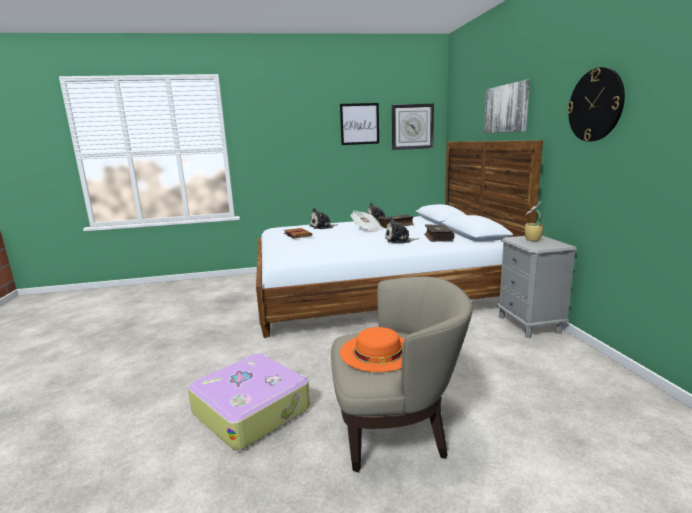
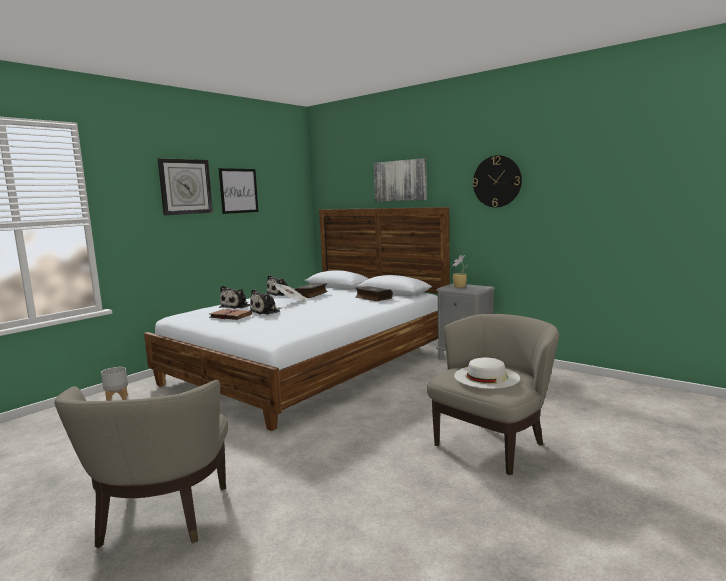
camera: 40 degrees left, 5 degrees down
(121, 373) = (161, 518): none -> beige armchair
(231, 283) = (118, 399): none -> grey planter
(252, 410) = (372, 479): suitcase -> none
(378, 352) = (486, 377): orange hat -> white hat
(399, 240) = (346, 305): plush toy -> plush toy (266, 311)
(412, 127) = (285, 194): wall clock -> wall clock (185, 186)

